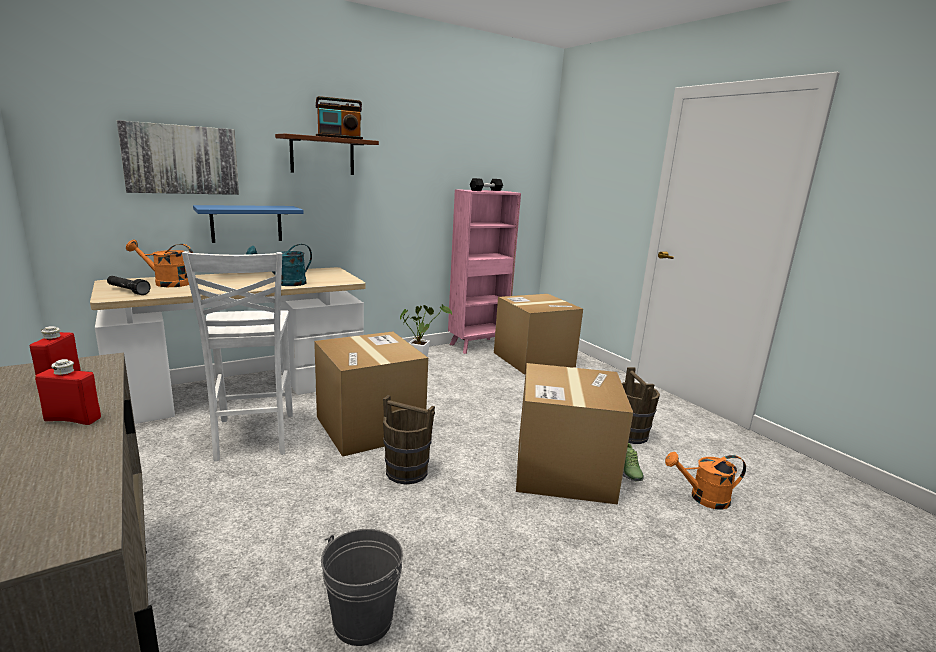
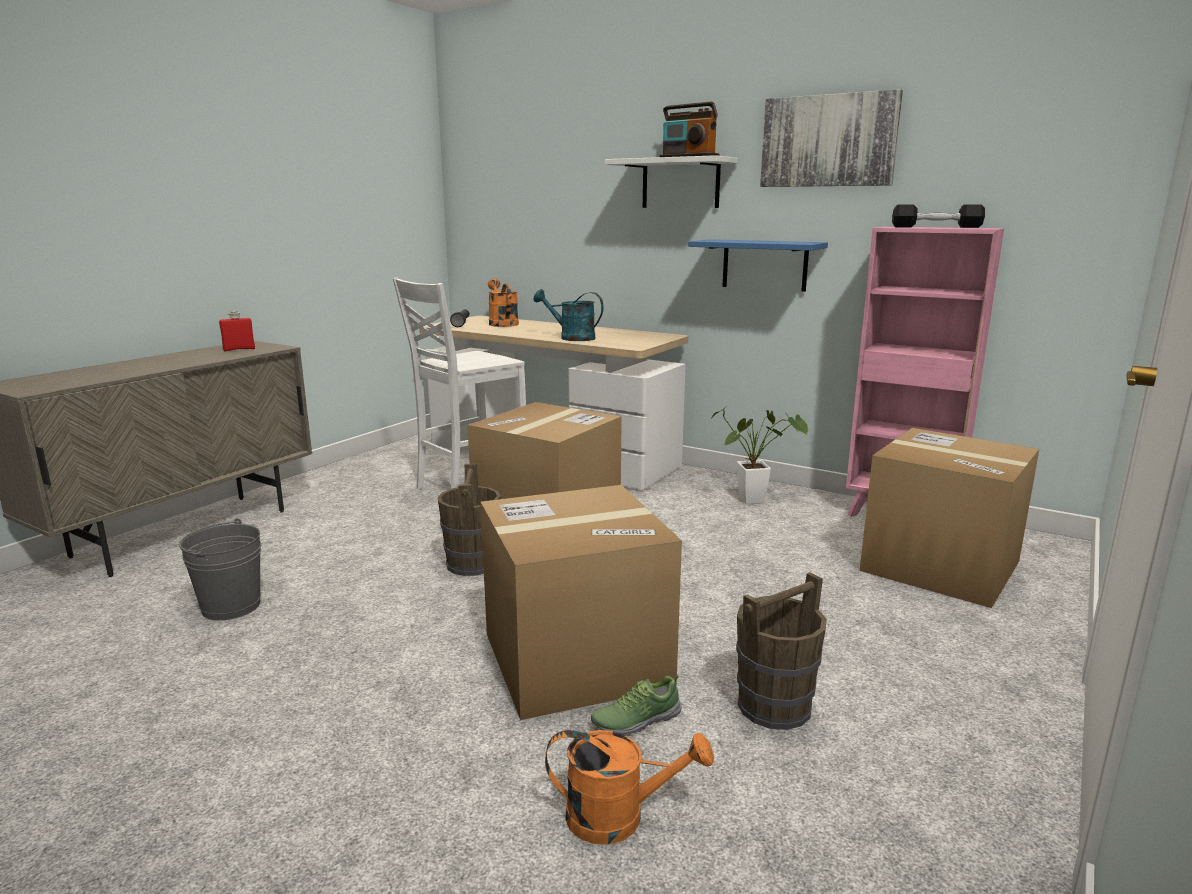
camera: 65 degrees right, 0 degrees up
(73, 419) = (174, 363): red bottle -> none
(181, 159) = (545, 198): picture -> picture (828, 141)
(246, 223) = (596, 269): blue shelf -> blue shelf (764, 265)
(322, 155) = (680, 184): brown shelf -> white shelf
(702, 498) = (619, 817): orange watering can -> orange watering can turned 120 degrees clockwise

